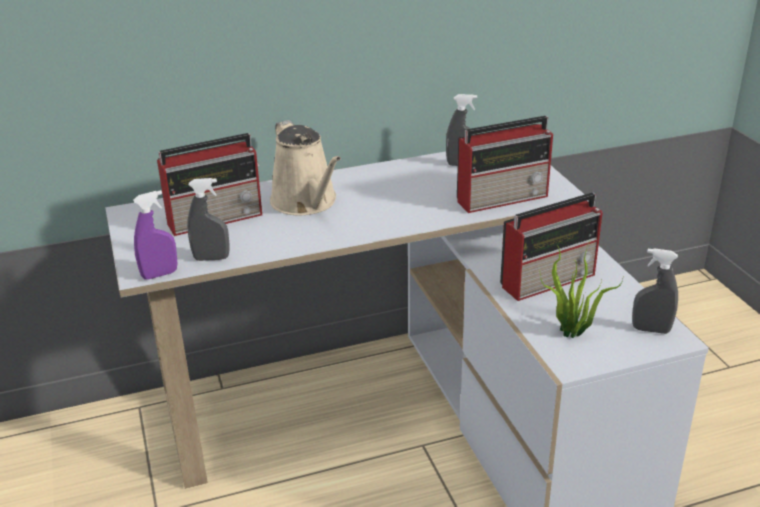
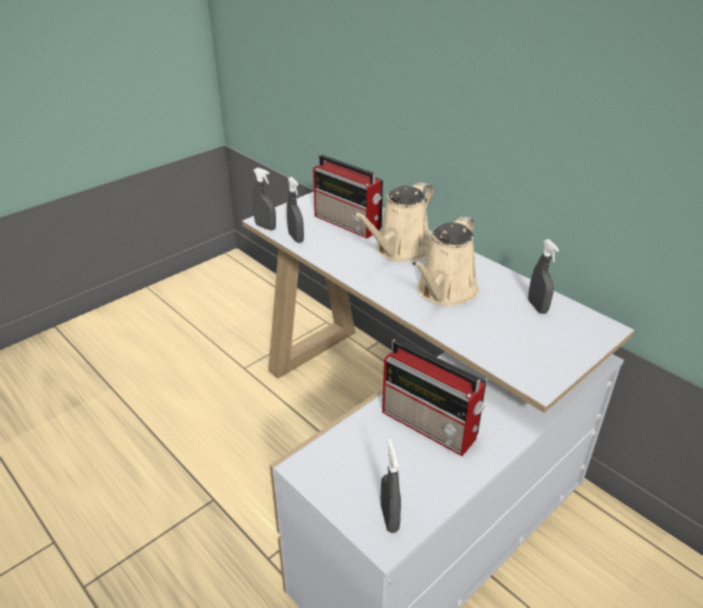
camera: 65 degrees right, 5 degrees up
(159, 274) = (265, 227): purple spray bottle -> grey spray bottle
(404, 199) = (444, 292): none -> beige watering can
(504, 198) = (496, 346): radio -> none
(572, 334) = (349, 459): potted plant -> none

